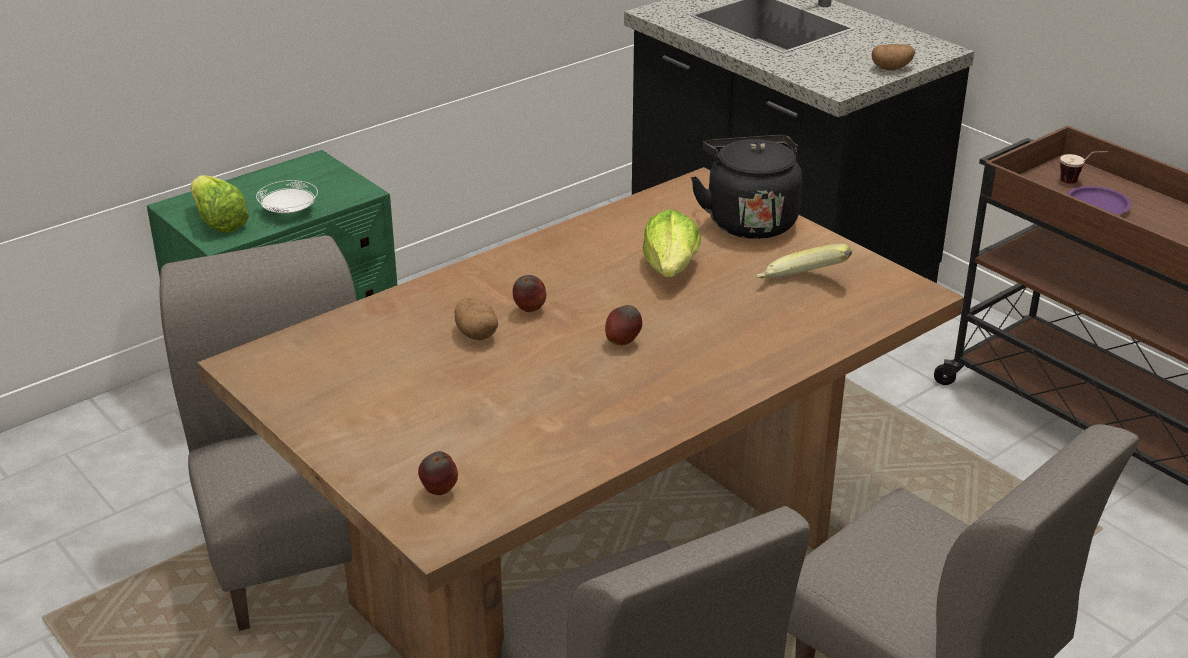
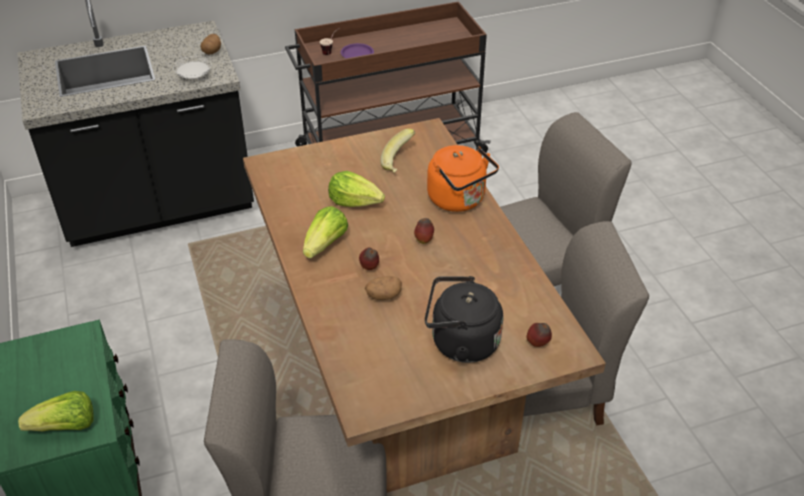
camera: 70 degrees left, 10 degrees up
(289, 211) = (83, 380): white plate -> white plate (194, 76)
(558, 266) = (325, 244): none -> lettuce
(748, 356) = (459, 200): none -> orange kettle
(749, 220) = (320, 159): black kettle -> black kettle (460, 342)

